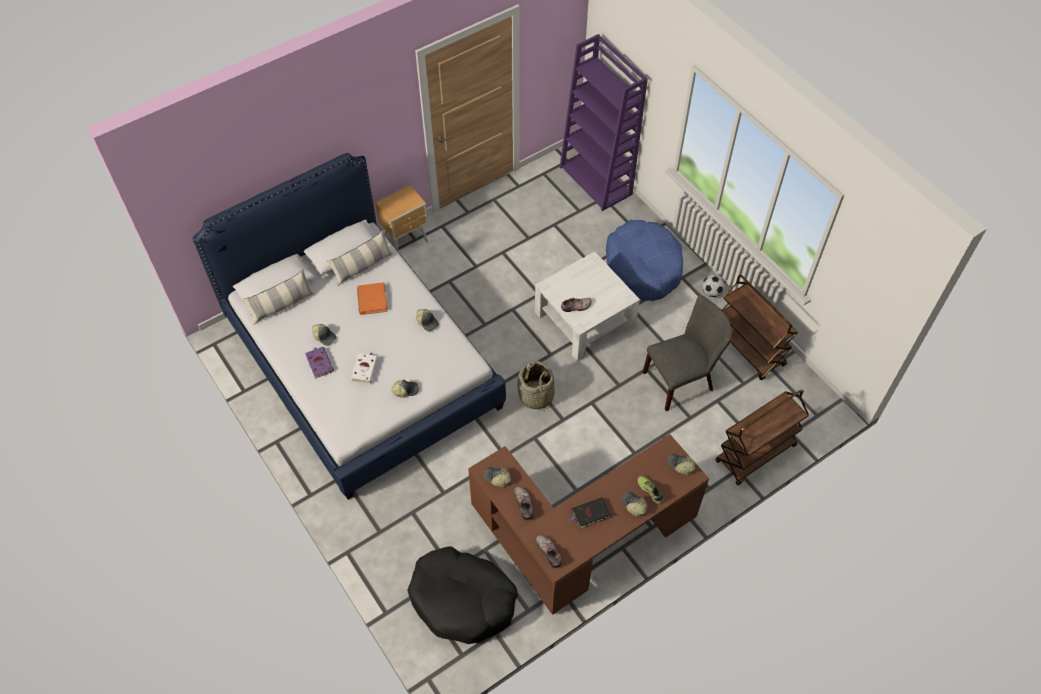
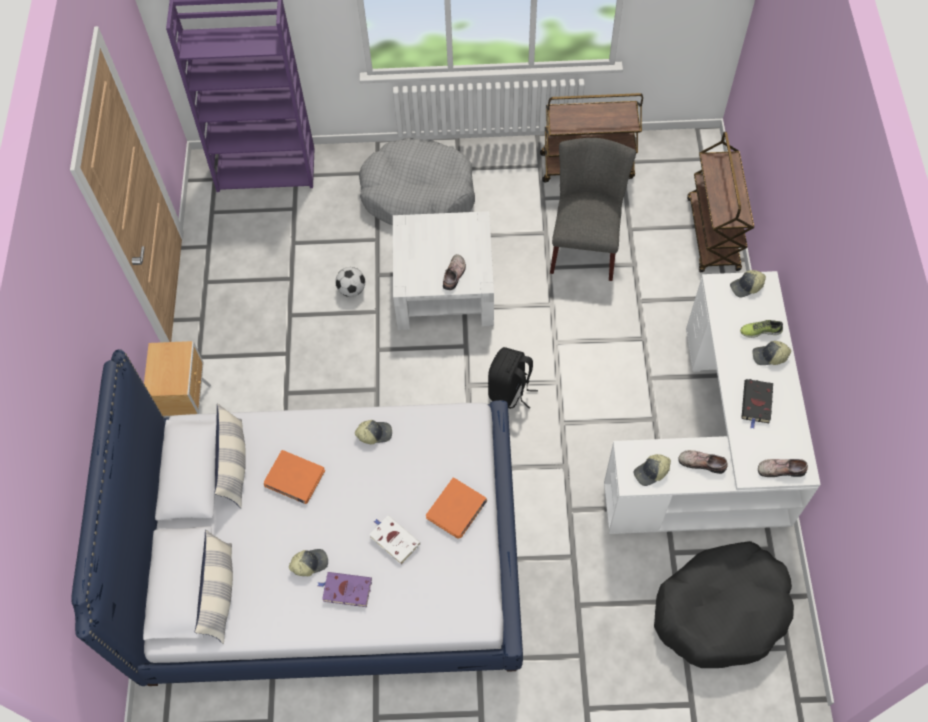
camera: 55 degrees left, 5 degrees up
(405, 390) = (456, 509): cap -> orange book
(536, 396) = (510, 391): basket -> black backpack
(581, 538) = (715, 447): brown desk -> white desk
(643, 267) = (418, 194): blue dog bed -> grey dog bed
(712, 292) = (497, 154): football -> football (352, 289)

